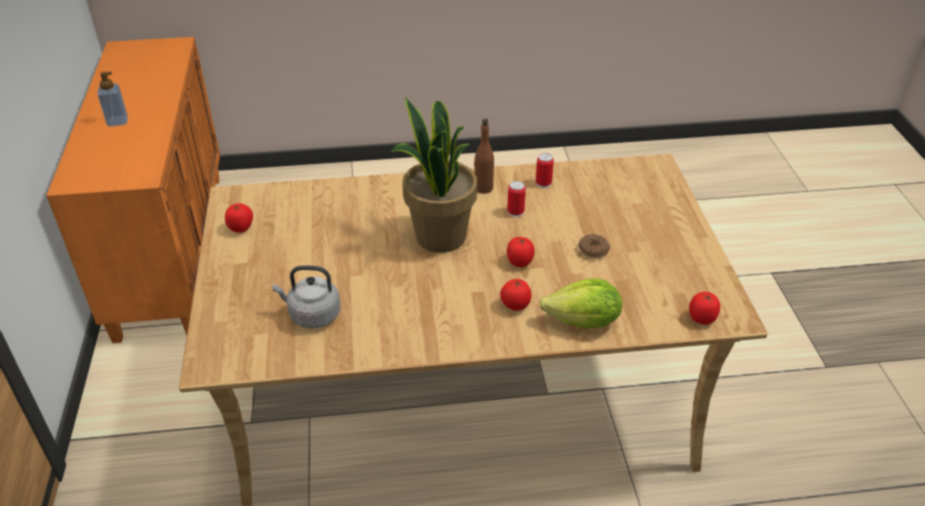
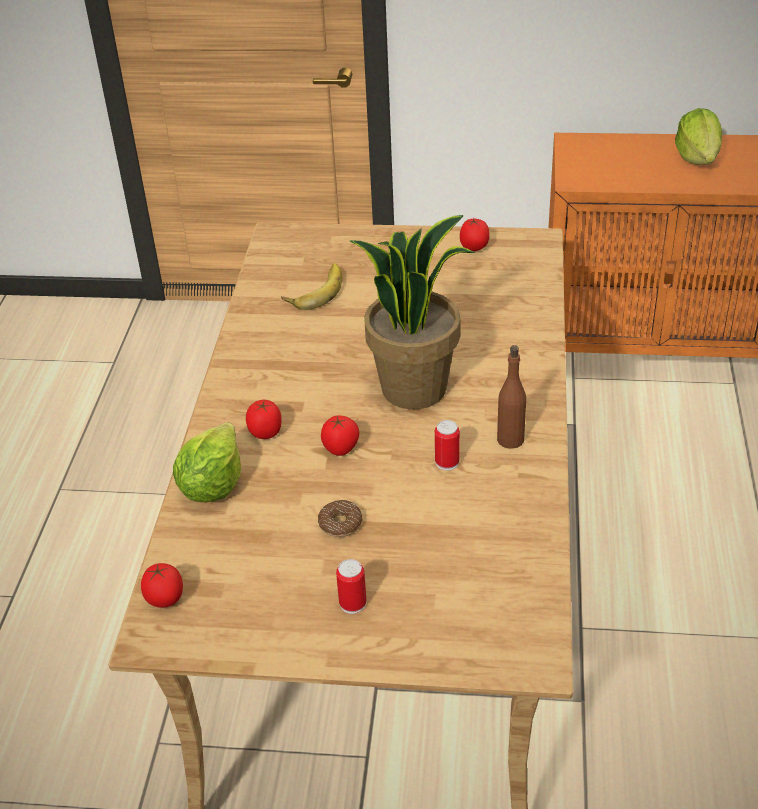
camera: 105 degrees right, 0 degrees up
(117, 121) = (698, 158): soap dispenser -> lettuce
(312, 315) = (315, 290): grey kettle -> banana
(543, 183) = (509, 503): can -> can (353, 603)

